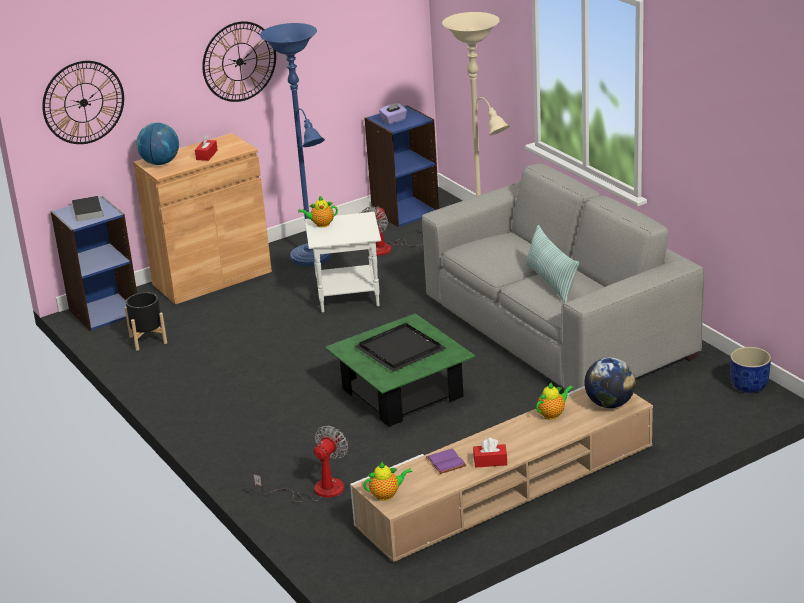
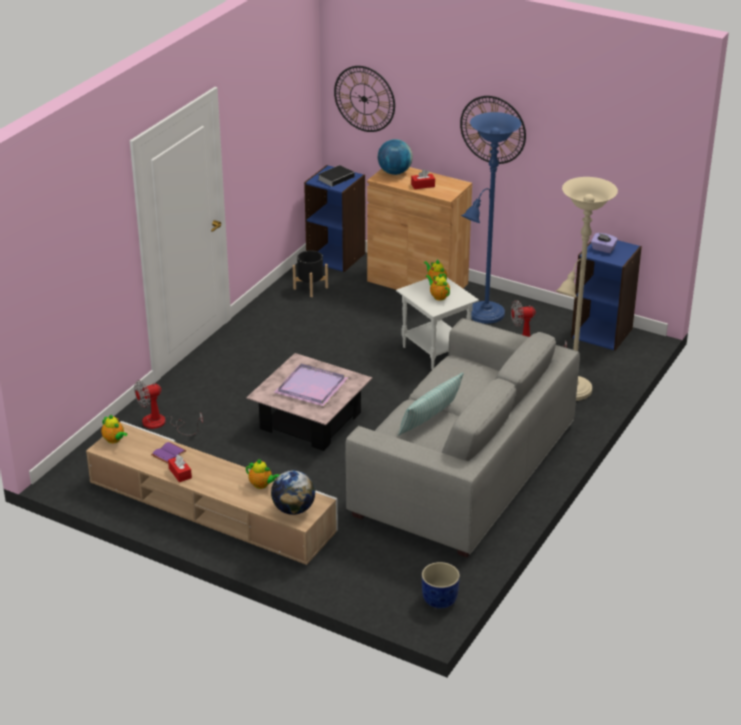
camera: 60 degrees right, 5 degrees up
(317, 490) = (162, 424): fan -> fan turned 150 degrees clockwise
(348, 228) = (438, 296): none -> teapot
(402, 350) = (312, 387): black tray -> purple tray
(402, 393) = (310, 421): green coffee table -> pink coffee table

